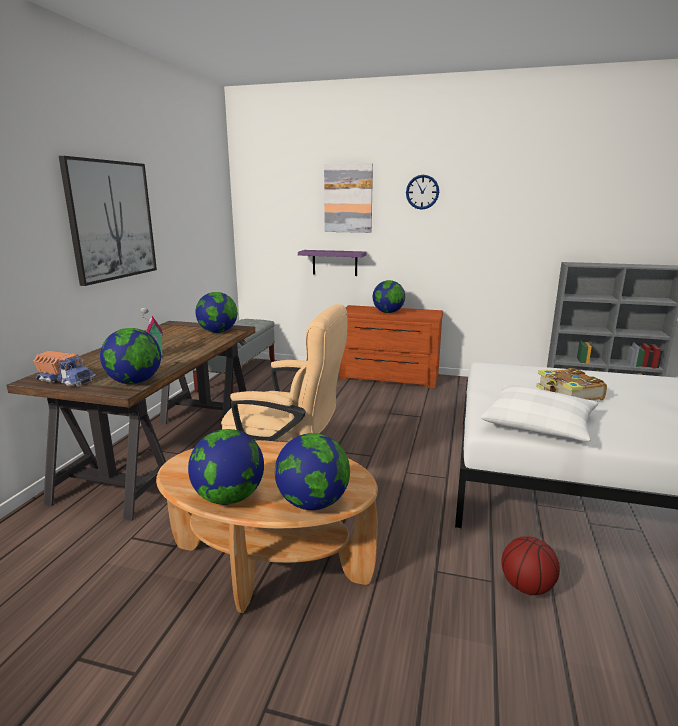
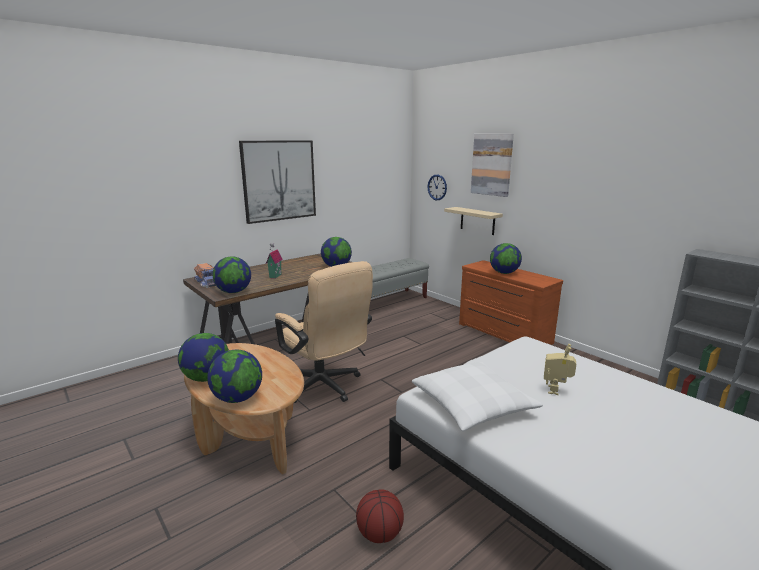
camera: 35 degrees right, 0 degrees up
(334, 262) = (477, 221): purple shelf -> beige shelf
(422, 192) = (554, 161): wall clock -> wall clock (437, 187)
(569, 394) = (556, 390): book -> toy robot

